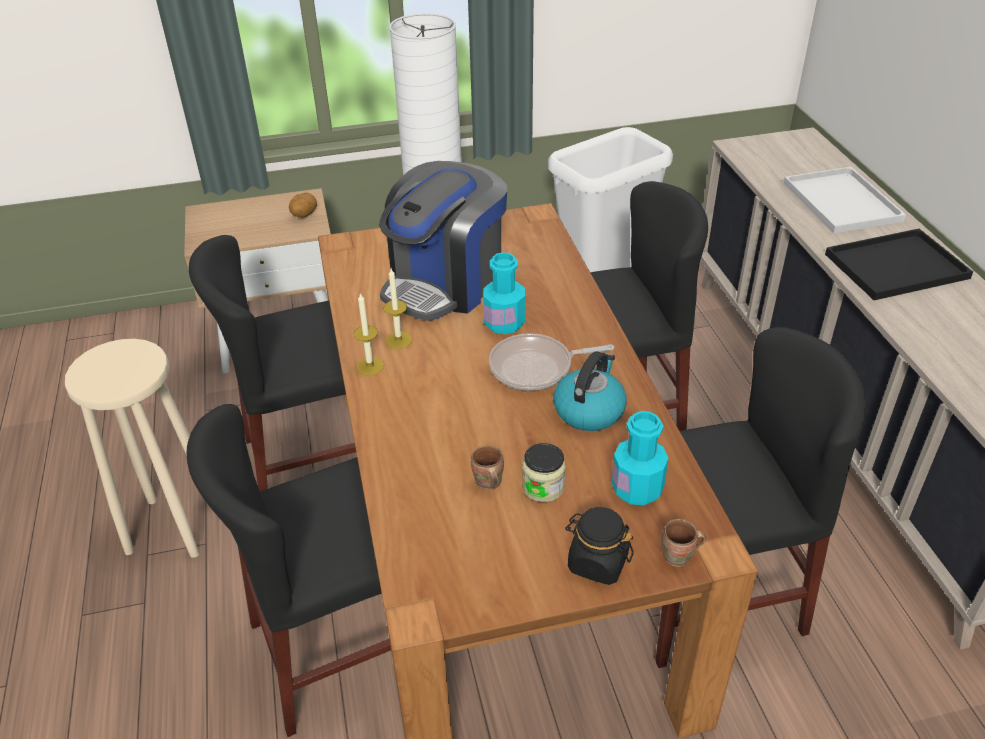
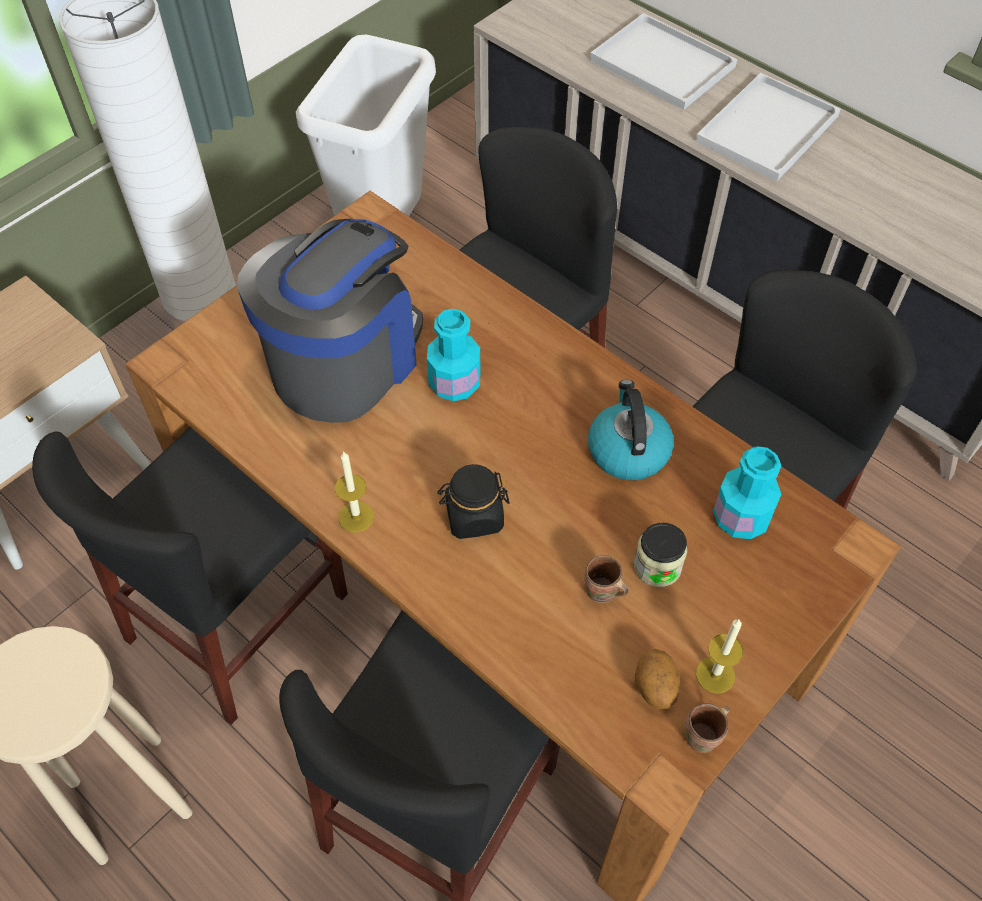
camera: 35 degrees left, 15 degrees up
(304, 215) = (40, 327): potato -> potato (654, 687)
(398, 340) = (358, 465): candle -> candle (715, 675)
(445, 283) = (345, 361): coffee machine -> coffee machine turned 150 degrees counterclockwise
(536, 368) = (535, 425): frying pan -> none
(597, 562) = (769, 621): black jar -> black jar (474, 516)
(679, 558) = (832, 572): brown mug -> brown mug (704, 737)
(895, 267) = (767, 130): black tray -> white tray

